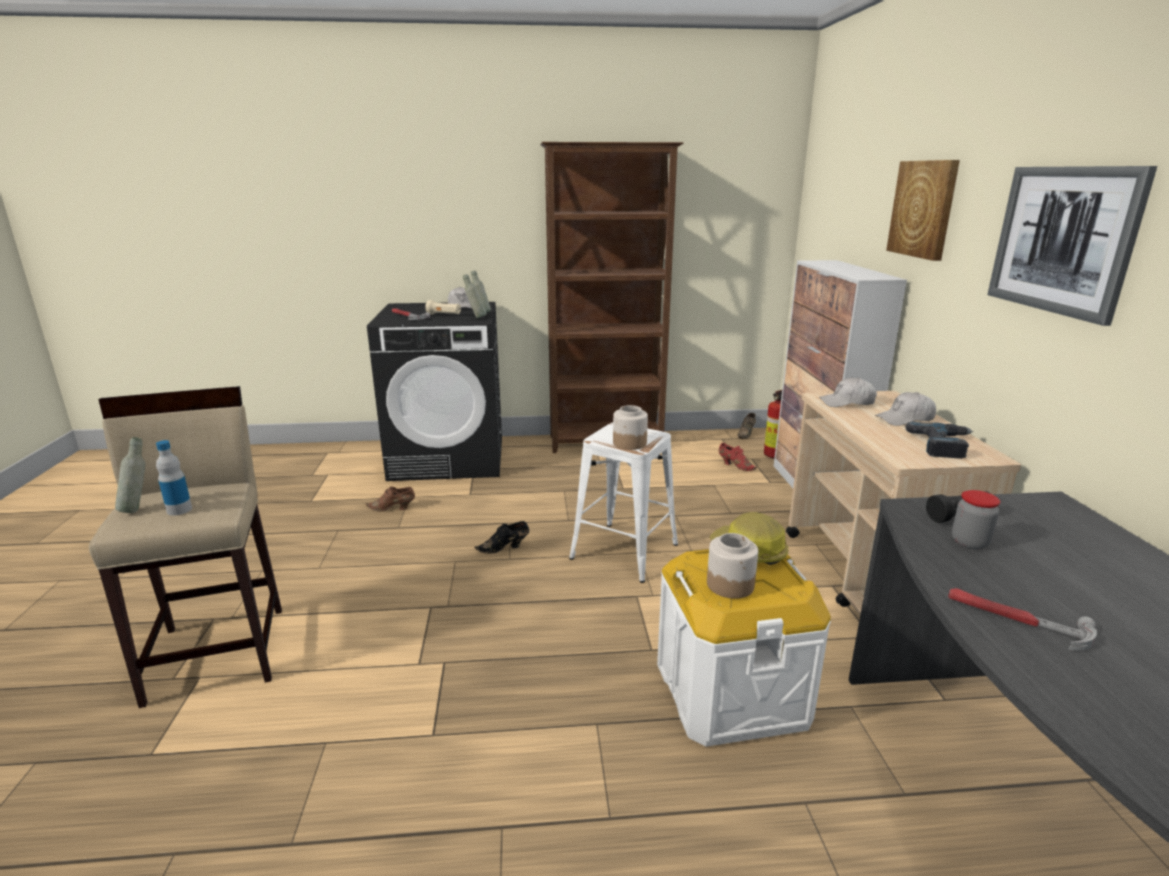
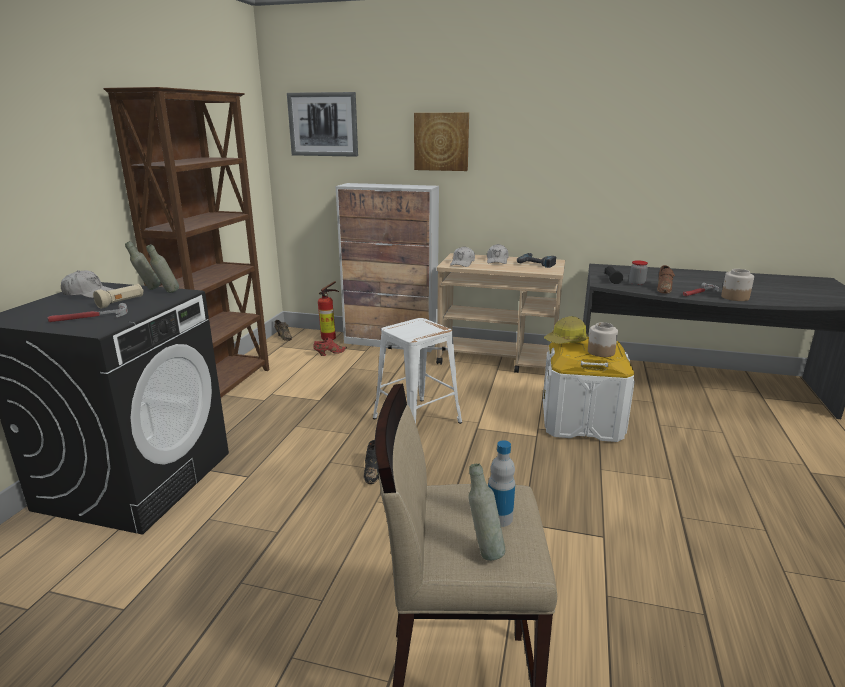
camera: 70 degrees left, 0 degrees up
(393, 509) = (228, 533): brown shoe -> brown shoe (663, 289)
(629, 443) = (429, 330): jar -> jar (734, 297)
(1063, 240) = (558, 151): picture -> picture (323, 124)

